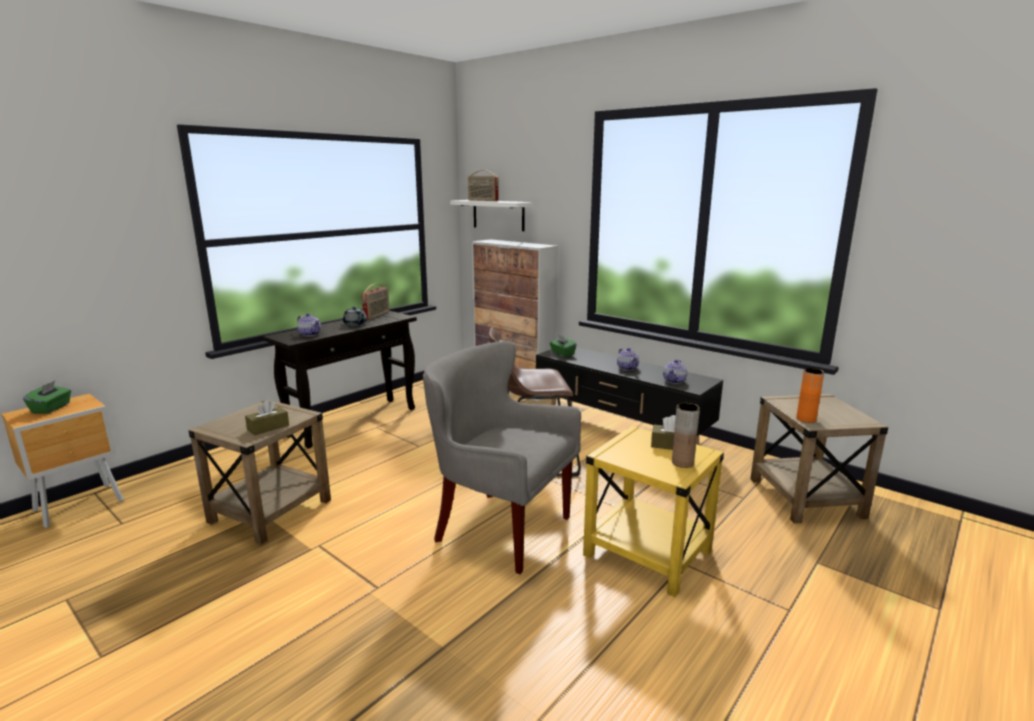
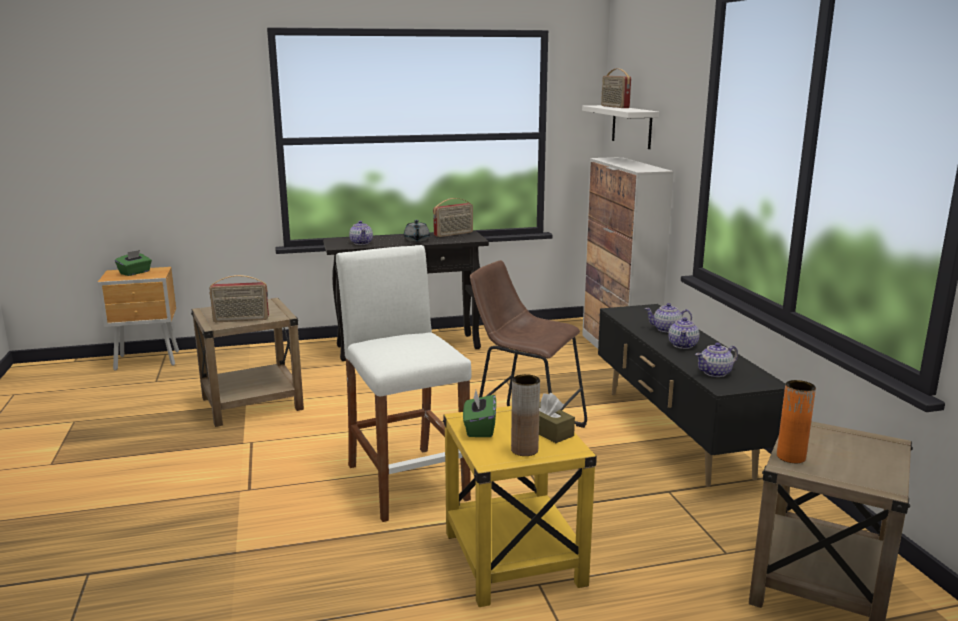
camera: 35 degrees right, 0 degrees up
(268, 427) = (241, 320): brown tissue box -> radio
(500, 528) = (406, 482): grey armchair -> white stool
(562, 354) = (632, 313): green tissue box -> green tissue box (479, 428)
(601, 360) = (667, 329): none -> teapot

